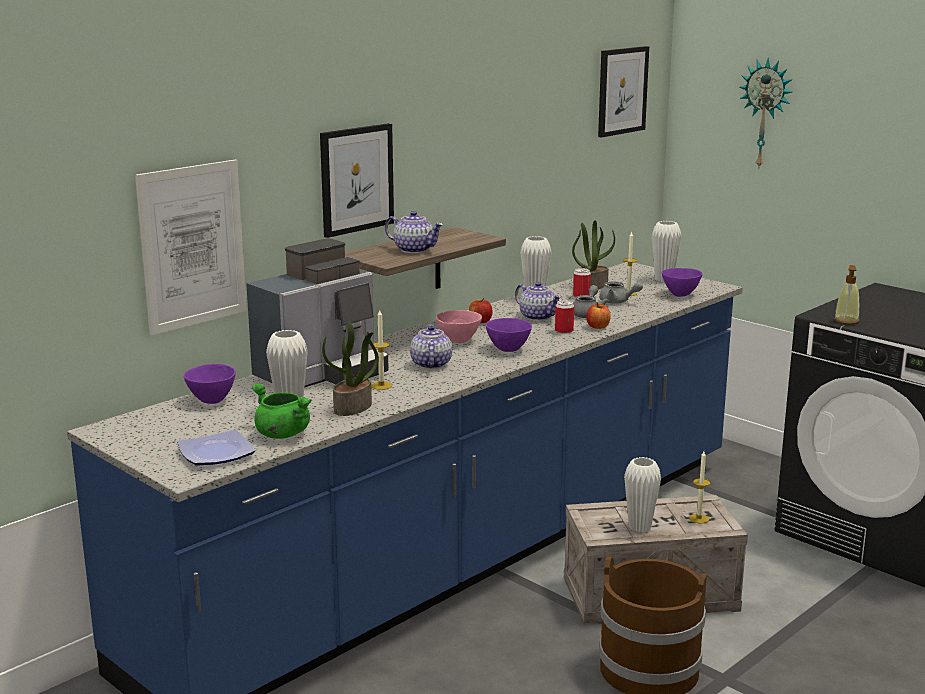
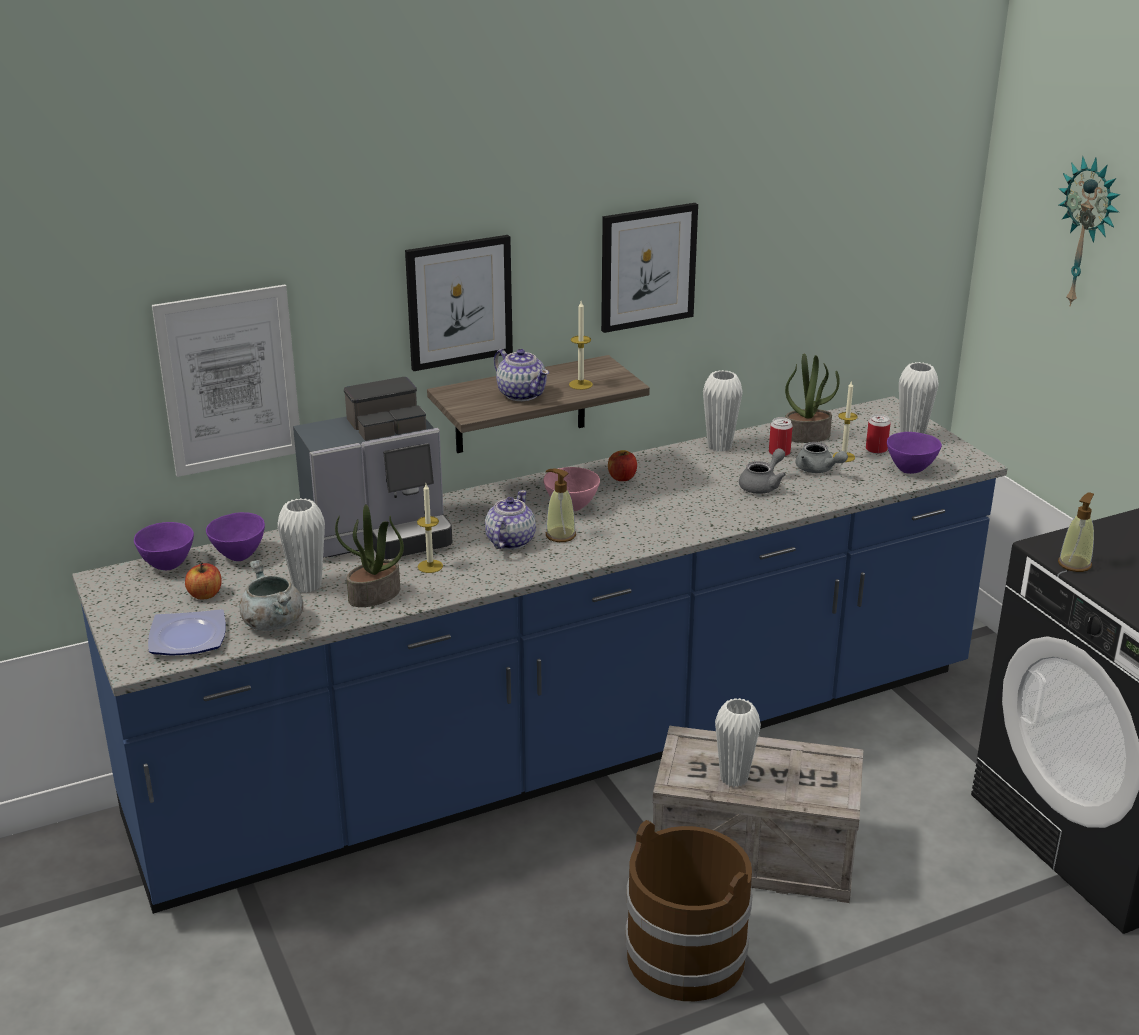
camera: 20 degrees right, 10 degrees up
(281, 434) = (272, 622): green cooking pot -> grey cooking pot
(466, 356) = (560, 535): none -> soap dispenser
(509, 349) = (618, 532): purple bowl -> purple bowl (168, 565)
(537, 317) = (696, 481): teapot -> none
(564, 331) = (709, 511): can -> can (876, 449)
(598, 327) = (757, 511): apple -> apple (205, 594)
(622, 91) = (896, 177): picture -> picture (648, 267)
(699, 518) = (815, 782): candle -> candle (580, 384)

